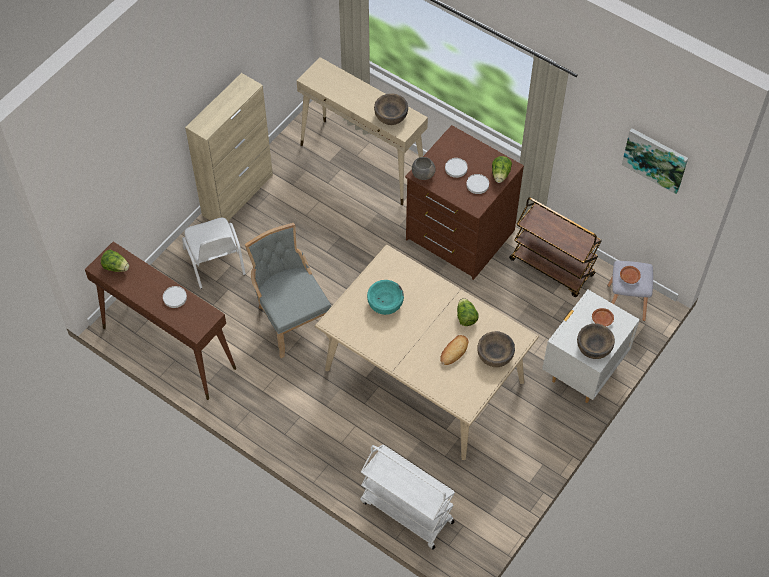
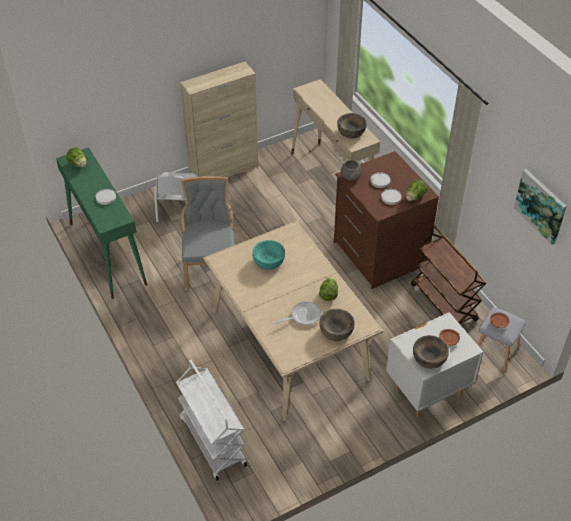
camera: 25 degrees right, 10 degrees down
(168, 347) = (107, 253): brown console table -> green console table
(454, 351) = (303, 316): bread -> frying pan

